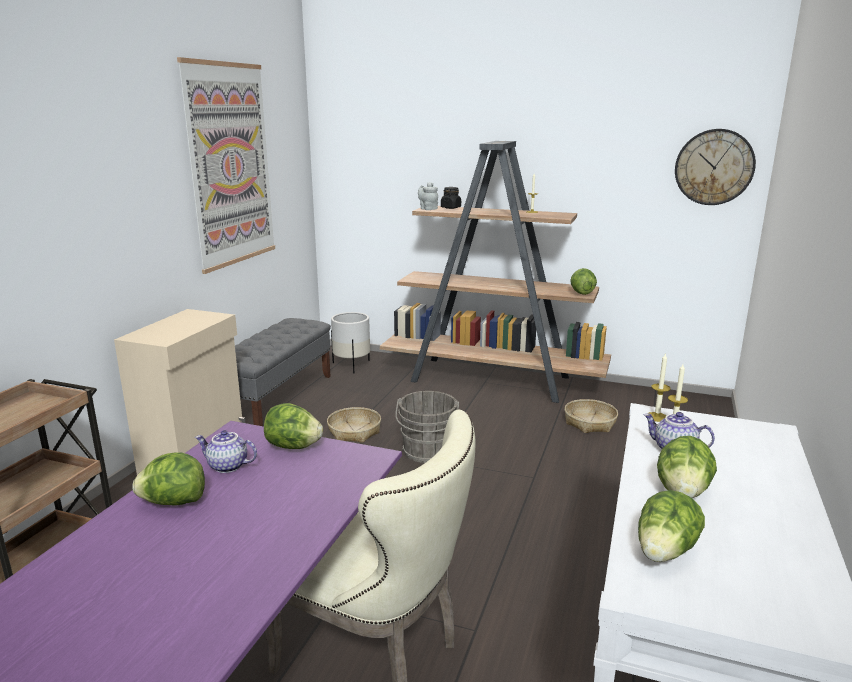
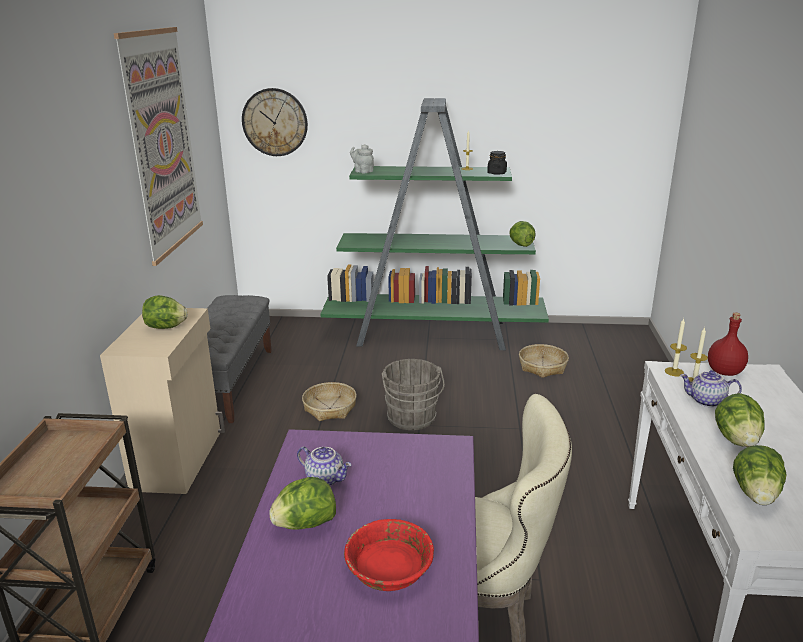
camera: 15 degrees left, 5 degrees up
(217, 555) = (389, 567): none -> red bowl
(227, 466) = (326, 479): teapot -> teapot turned 150 degrees counterclockwise
(293, 446) = (372, 447): lettuce -> lettuce (166, 327)
(352, 365) = (286, 335): white planter -> none
(451, 207) = (384, 168): black jar -> black jar (496, 173)
(493, 380) = (434, 334): brown bookcase -> green bookcase
(714, 167) = (631, 118): wall clock -> wall clock (275, 122)
(719, 424) = (724, 371): none -> red bottle

